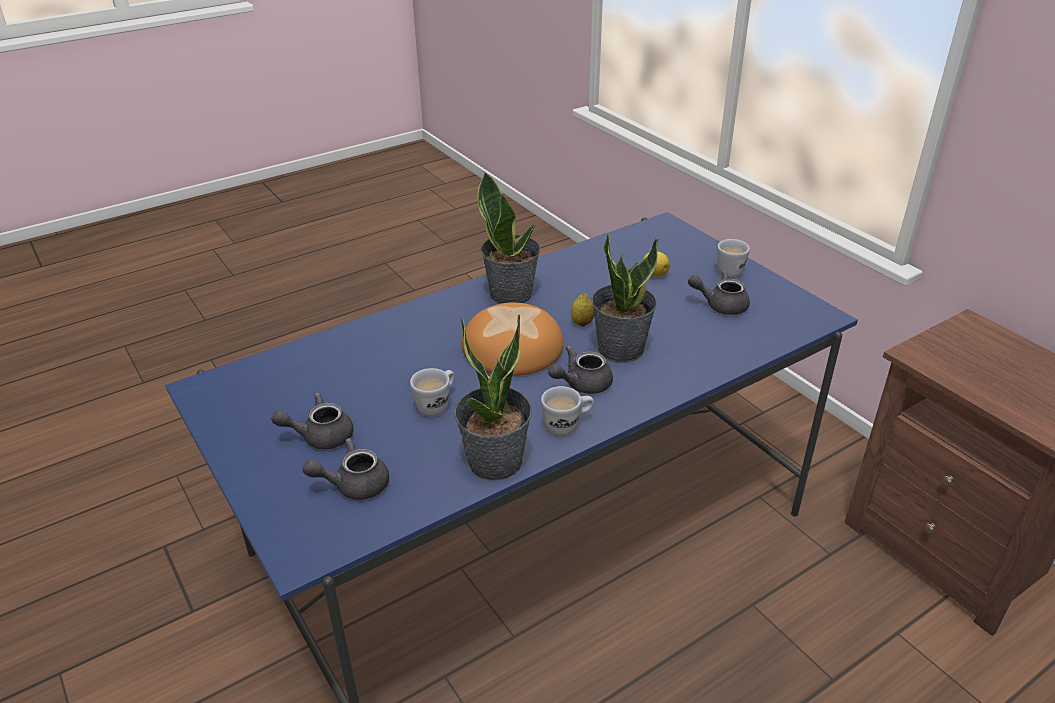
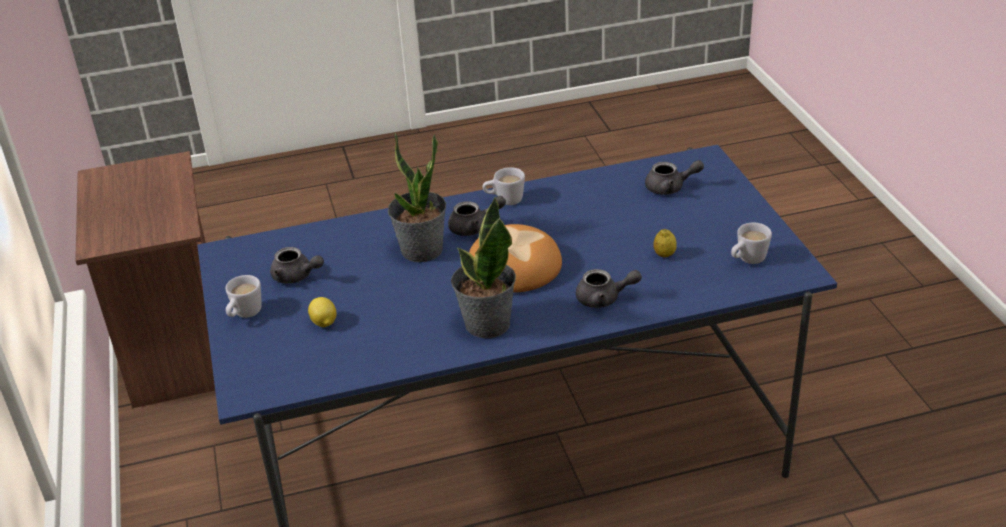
camera: 160 degrees left, 0 degrees up
(320, 436) = (694, 221): grey teapot -> grey teapot (604, 299)
(437, 405) = (597, 229): white mug -> white mug (747, 260)
(495, 462) = (568, 186): potted plant -> none
(582, 323) = (437, 280): lemon -> lemon (664, 255)

